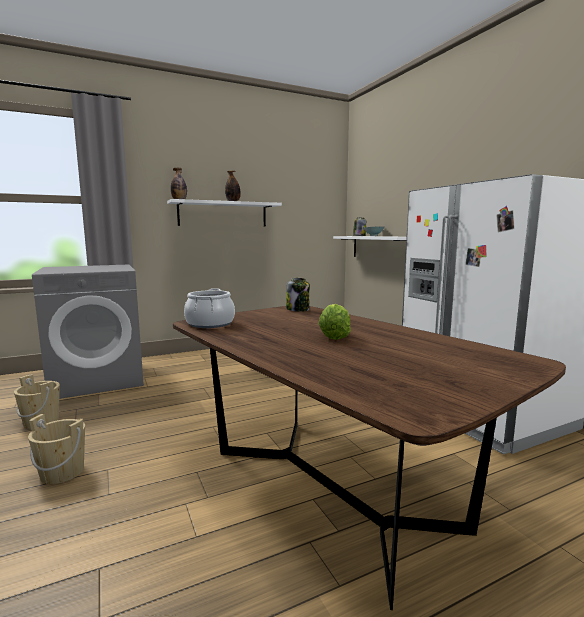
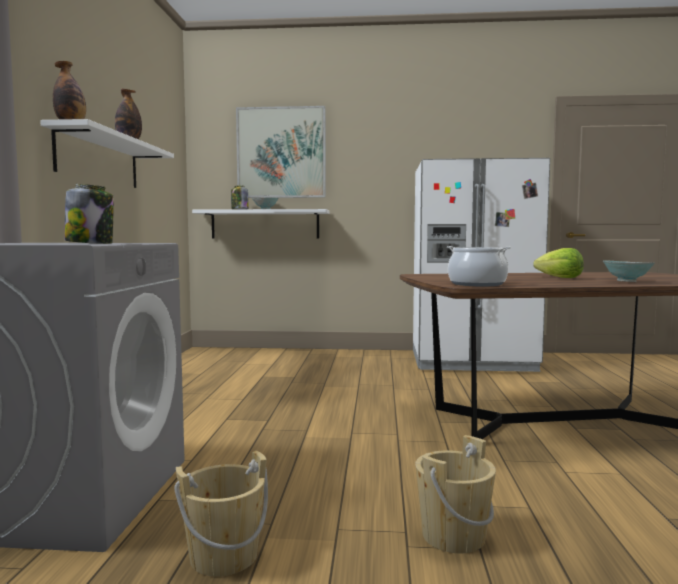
camera: 60 degrees left, 5 degrees down
(298, 309) = (430, 275): jar -> jar (90, 243)
(309, 357) = (627, 281): none -> bowl
(391, 187) = (281, 153): none -> picture

